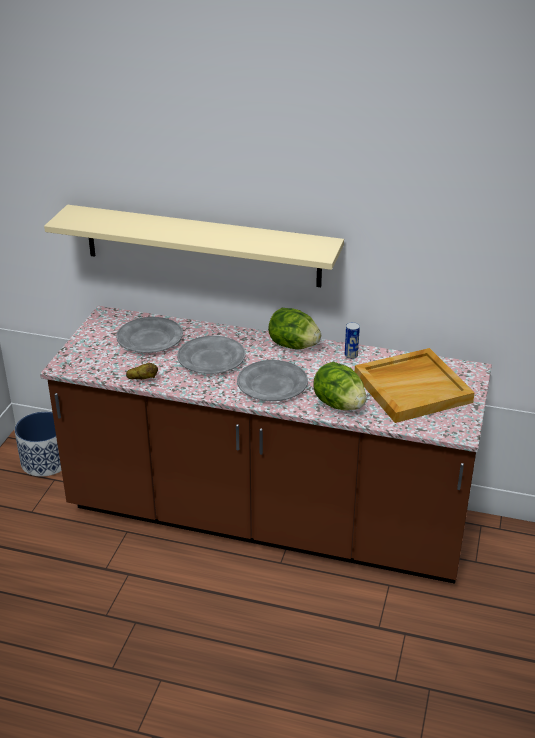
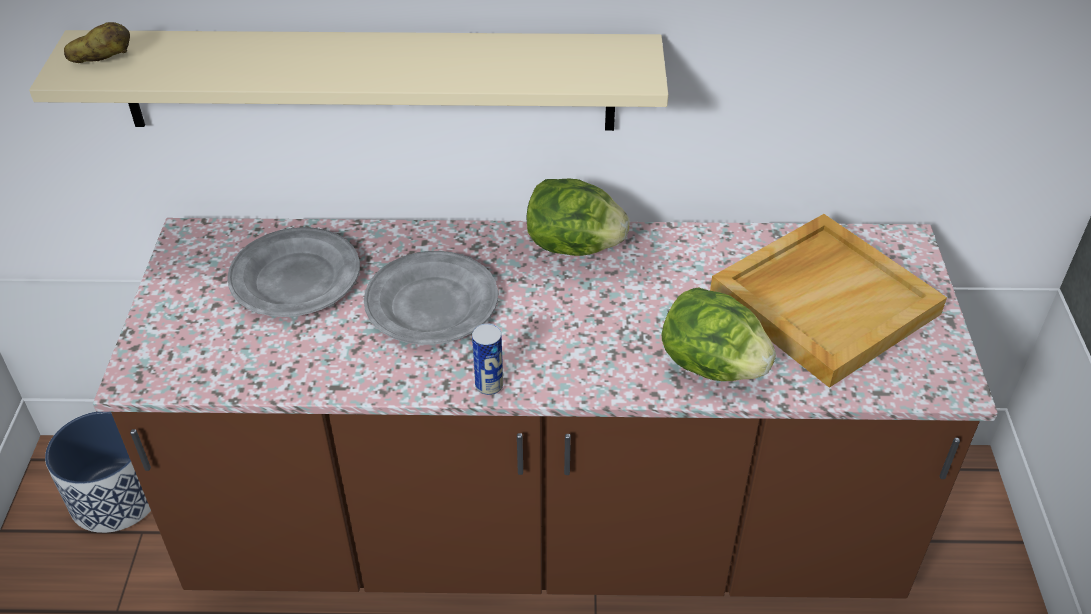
camera: 15 degrees left, 10 degrees up
(143, 379) = (313, 378): potato -> potato (102, 60)
(272, 384) = (569, 342): grey plate -> none
(351, 355) = (685, 249): can -> can (489, 385)

